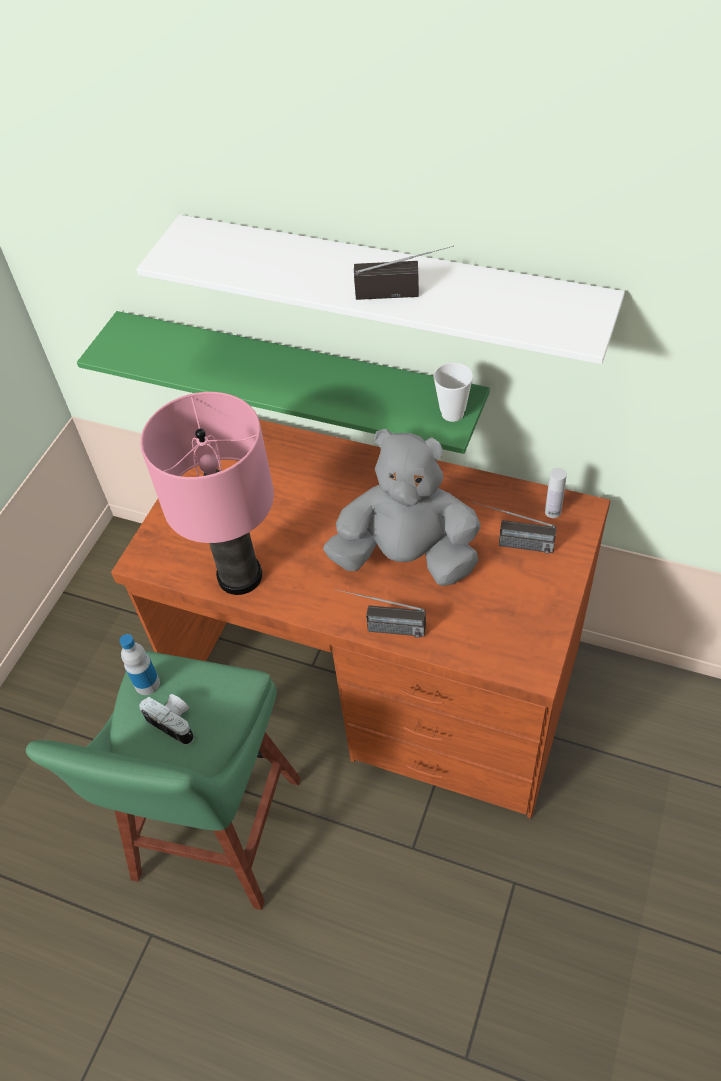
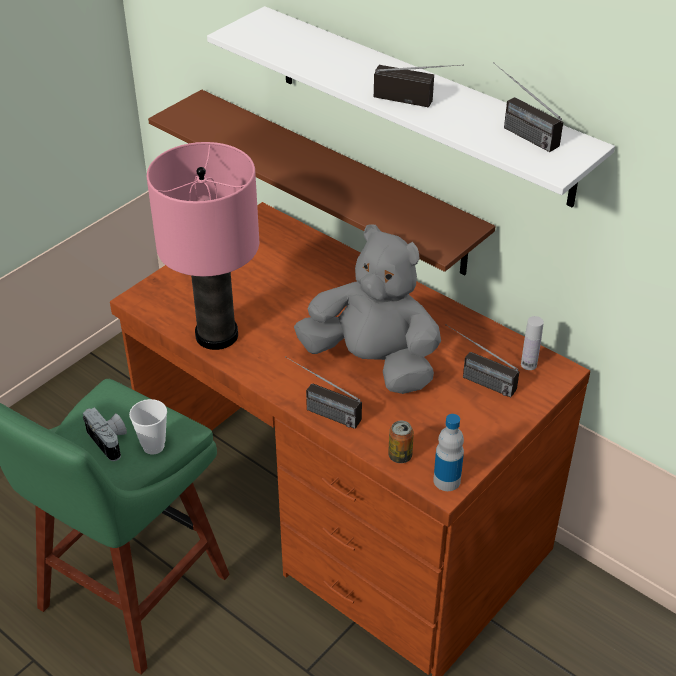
camera: 15 degrees right, 10 degrees down
(147, 683) = (102, 404): bottle -> bottle (446, 480)
(297, 374) = (336, 181): green shelf -> brown shelf
(452, 413) = (449, 236): cup -> cup (153, 446)
(480, 652) = (400, 456): none -> can
(522, 301) = (517, 131): none -> radio

